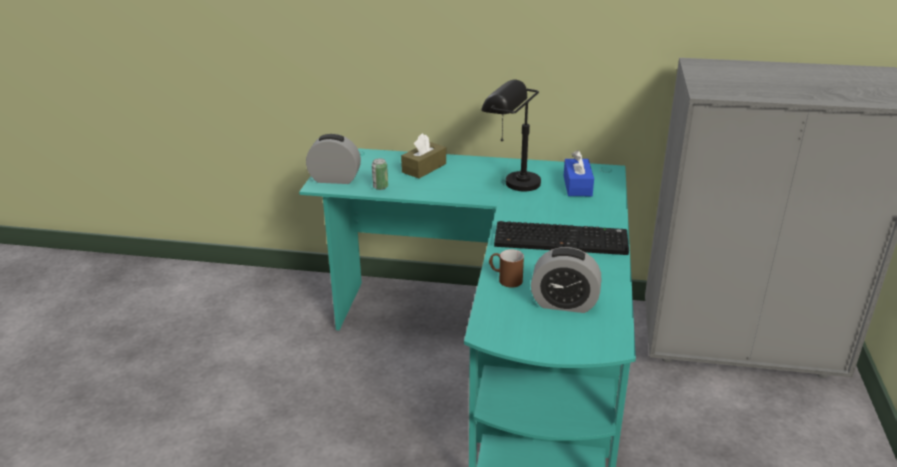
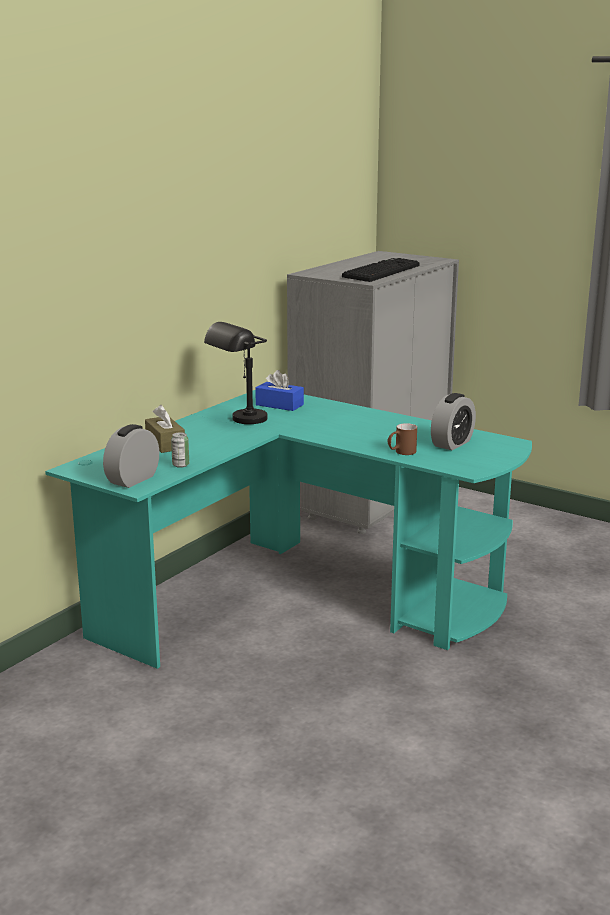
camera: 65 degrees left, 10 degrees down
(562, 239) = (360, 426): keyboard -> keyboard (380, 271)

